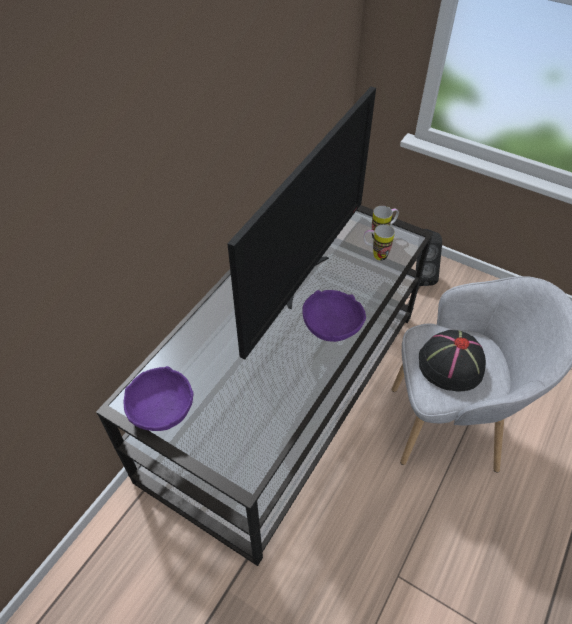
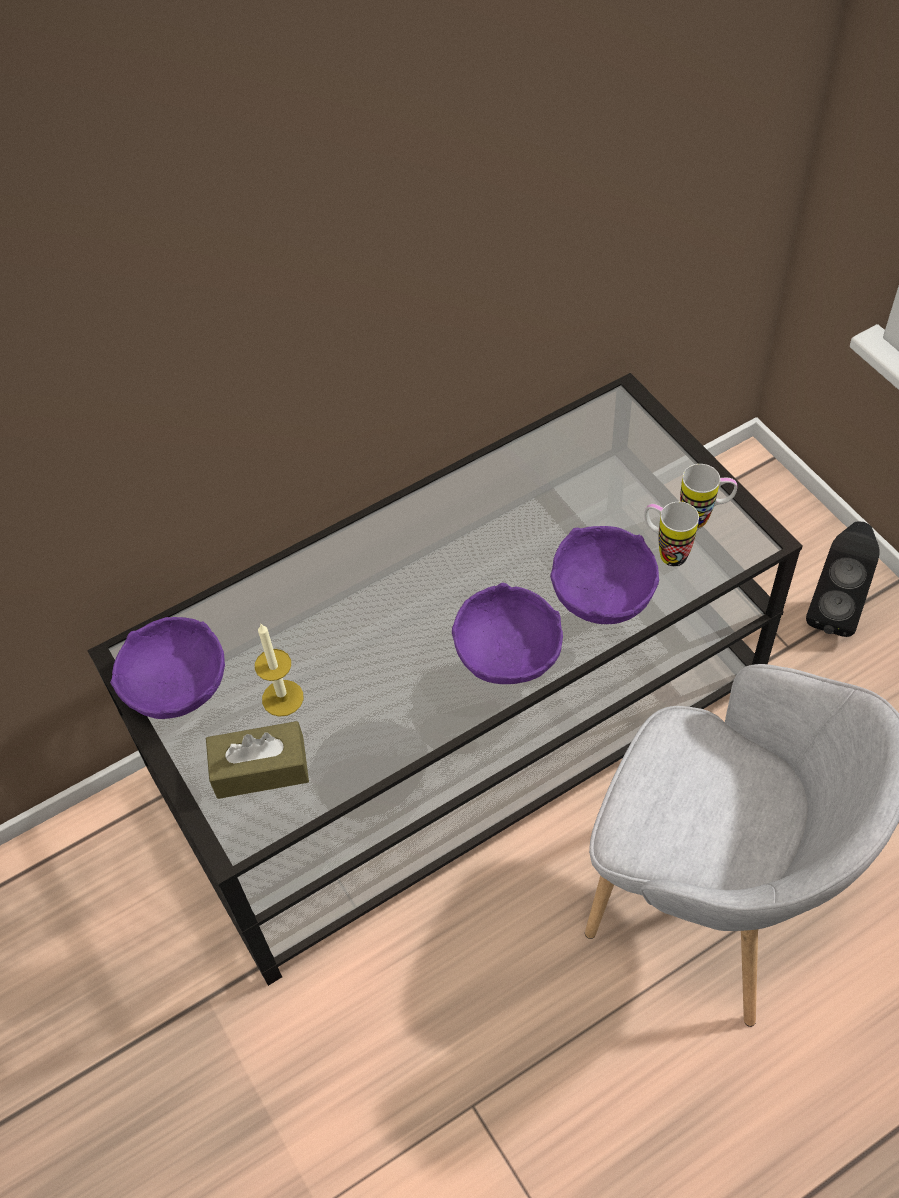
camera: 30 degrees right, 5 degrees up
(227, 393) = (282, 698): none -> candle
(237, 435) = (260, 769): none -> brown tissue box
(302, 279) = (511, 550): television -> none
(359, 283) = (602, 594): none -> purple bowl
(450, 365) = (692, 799): black hat -> none

